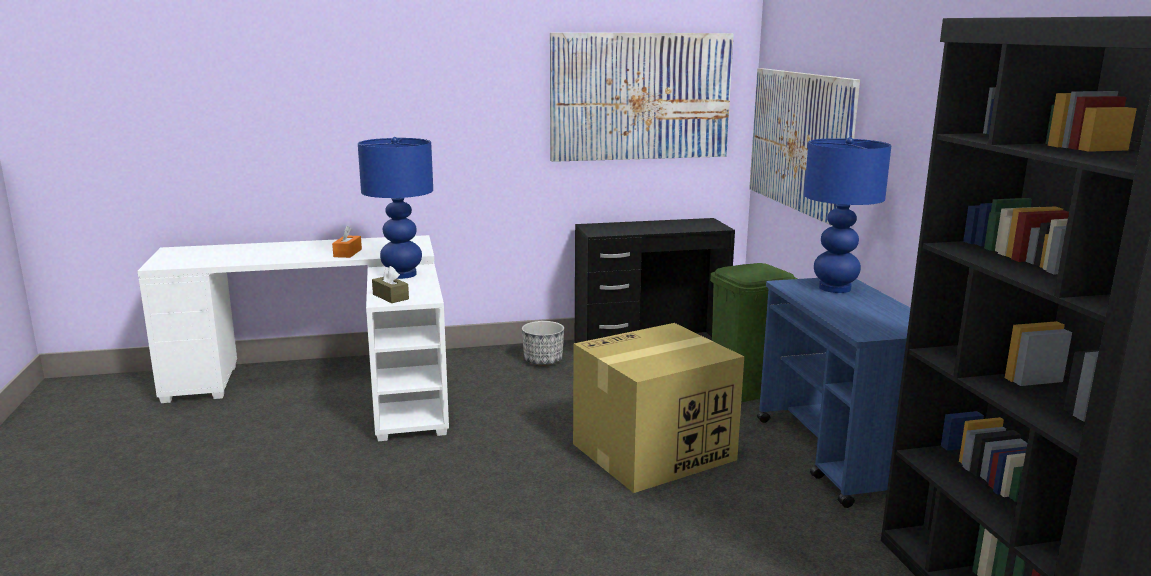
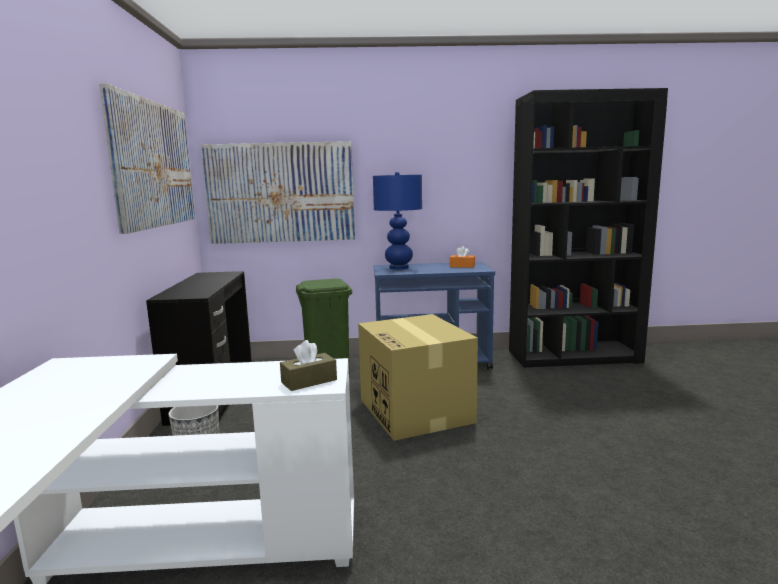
camera: 80 degrees left, 5 degrees down
(347, 253) = (78, 402): orange tissue box -> orange tissue box (462, 266)
(402, 275) = (210, 379): blue table lamp -> none

